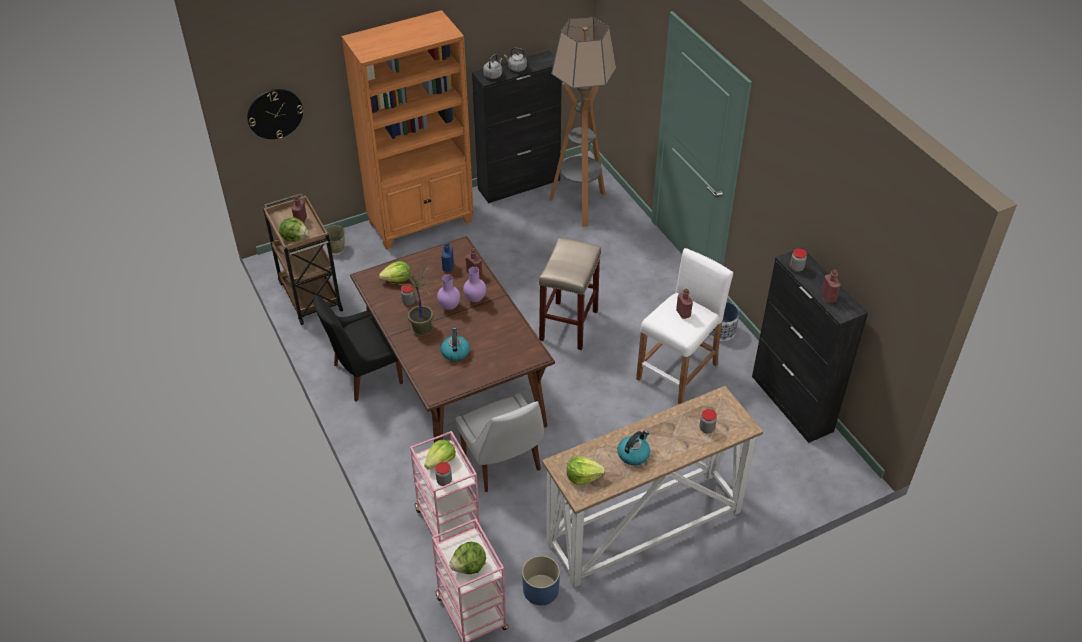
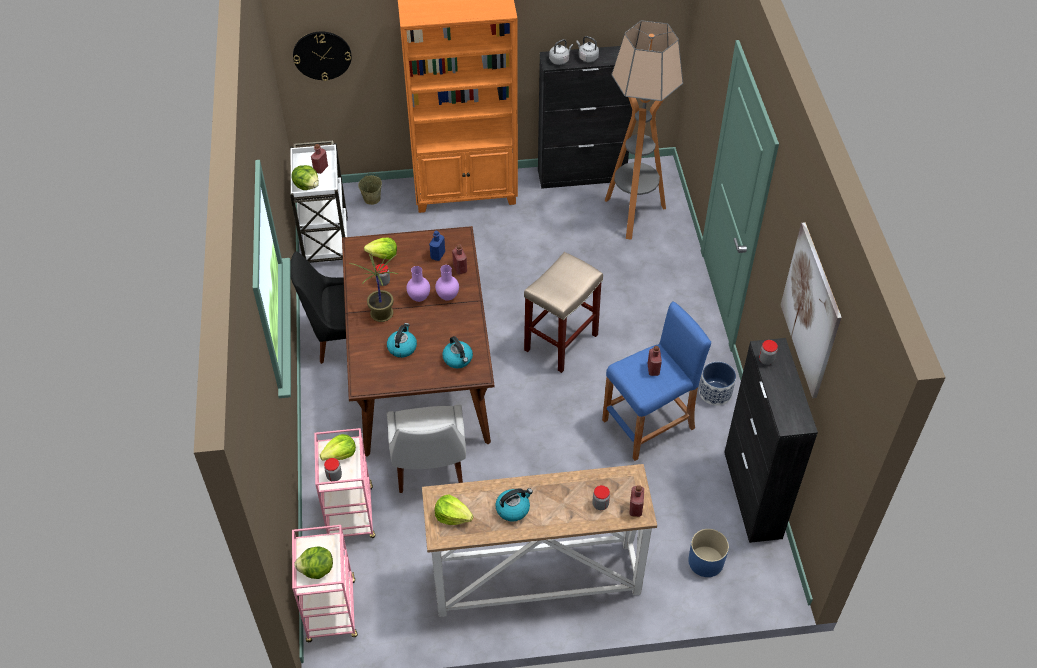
camera: 20 degrees right, 5 degrees up
(310, 295) = (326, 242): brown cart -> white cart
(512, 348) = (458, 359): none -> kettle
(540, 590) = (406, 609): blue planter -> blue planter (705, 562)
(678, 372) = (649, 425): white stool -> blue stool
(828, 297) = (783, 402): red bottle -> red bottle (635, 509)
(831, 210) = (811, 310): none -> picture

